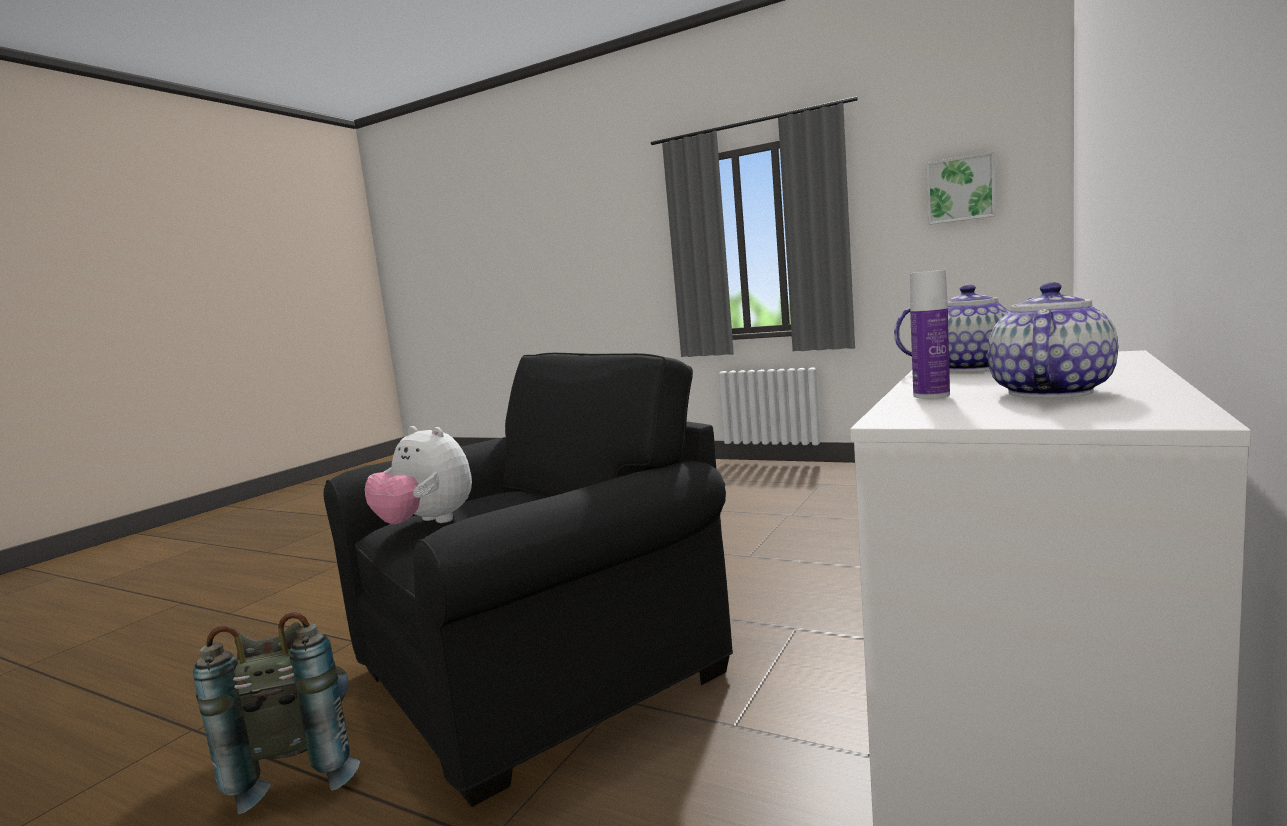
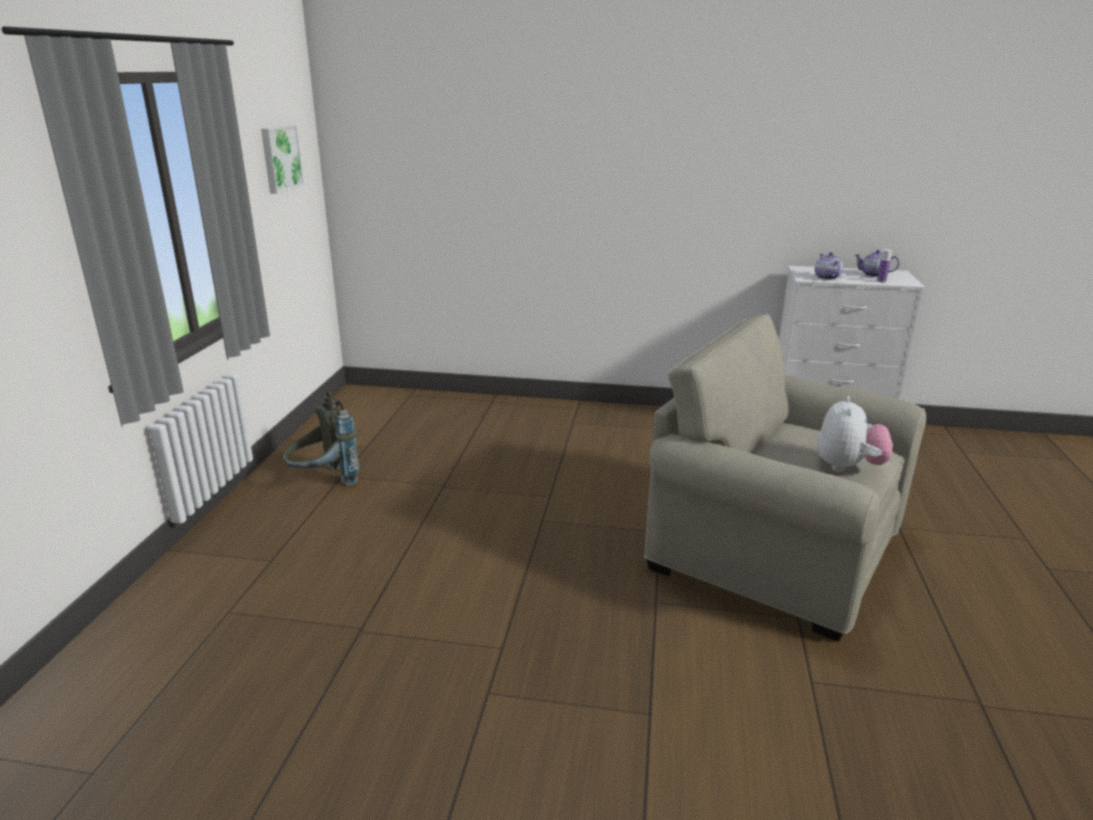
camera: 110 degrees left, 15 degrees up
(299, 768) = (938, 613): grey backpack -> grey backpack (324, 481)
(537, 672) = (774, 552): black armchair -> beige armchair

